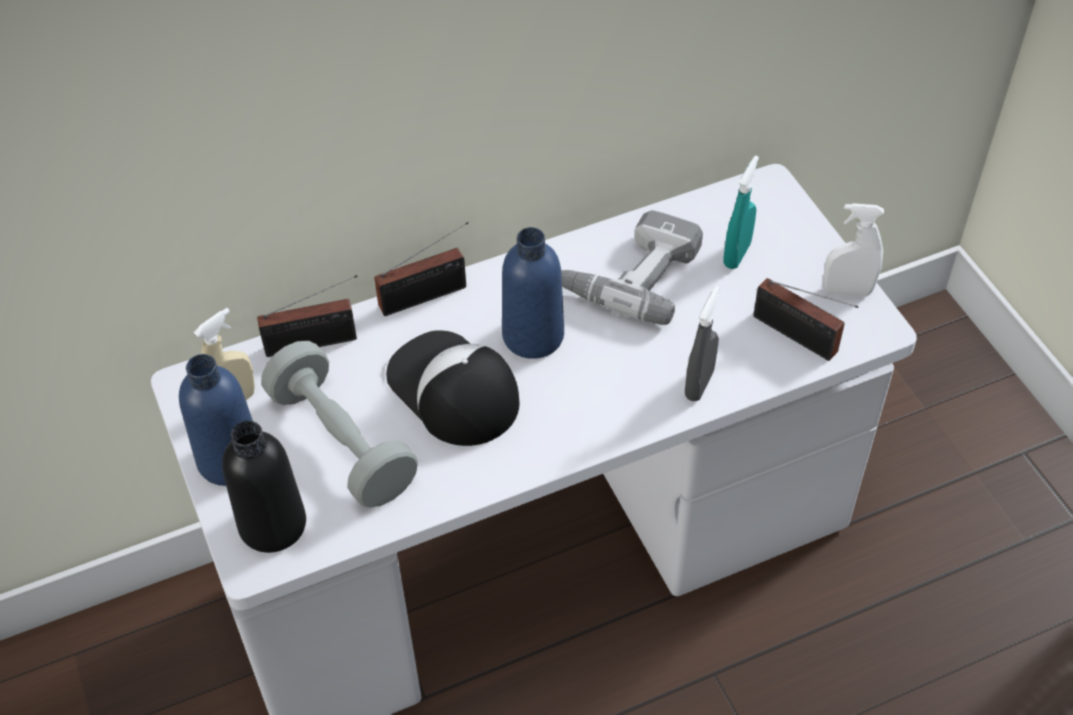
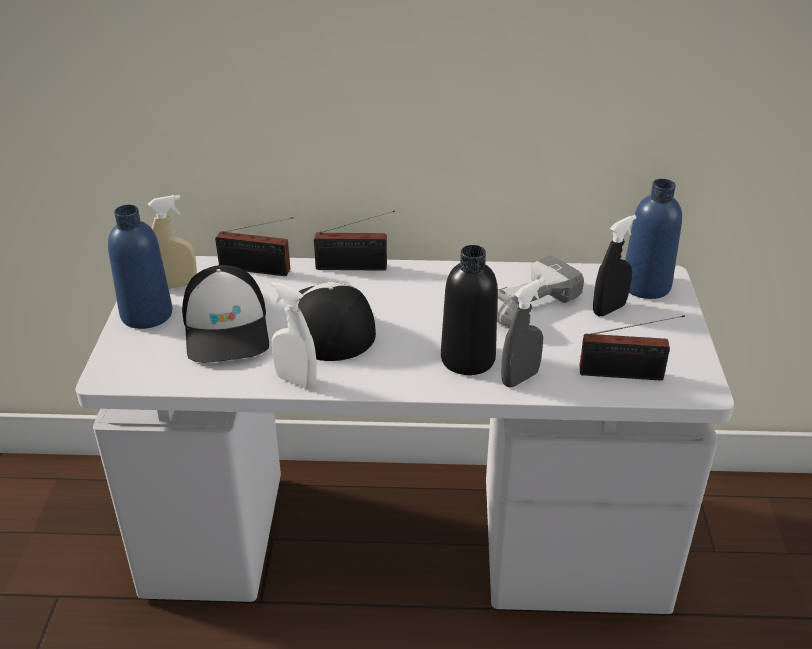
camera: 25 degrees right, 15 degrees down
(272, 524) = (140, 359): black bottle -> black bottle (467, 359)
(342, 442) = (227, 329): grey dumbbell -> cap
(533, 335) = (412, 310): blue bottle -> blue bottle (645, 286)
(737, 254) = (609, 309): turquoise spray bottle -> black spray bottle
(799, 337) = (625, 374): radio -> radio turned 60 degrees counterclockwise
(847, 291) = (688, 357): white spray bottle -> white spray bottle (296, 381)

